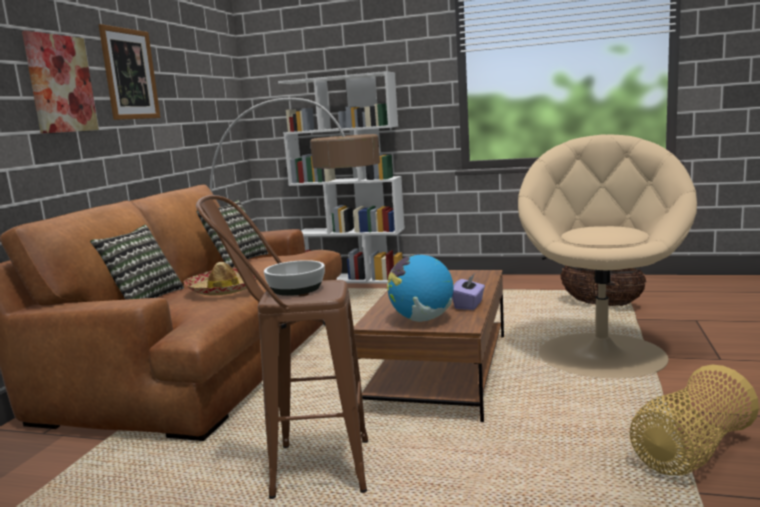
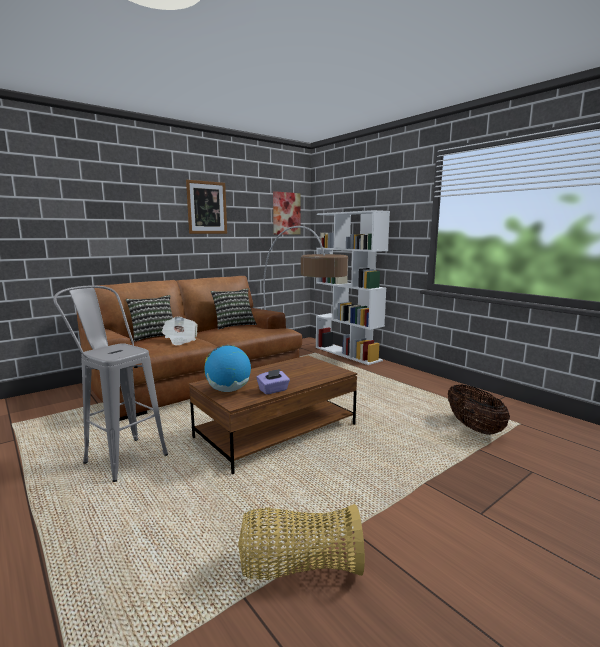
camera: 35 degrees right, 0 degrees up
(60, 84) = (152, 213): picture -> picture (286, 213)
(223, 290) = (180, 340): hat -> newspaper
(295, 289) = (117, 348): bowl -> none
(302, 469) = (119, 455): brown stool -> grey stool
(602, 353) = (395, 464): beige armchair -> none

